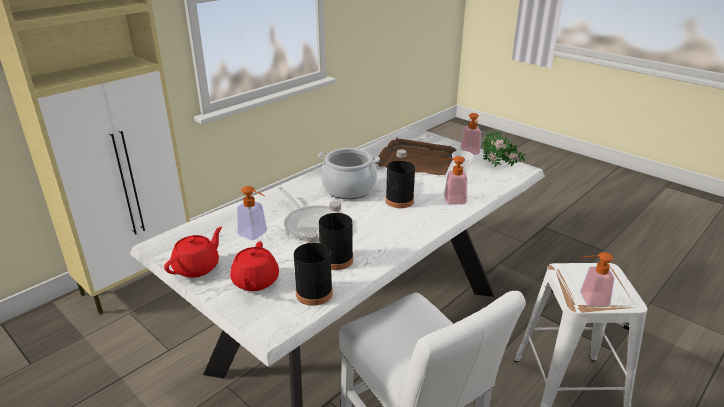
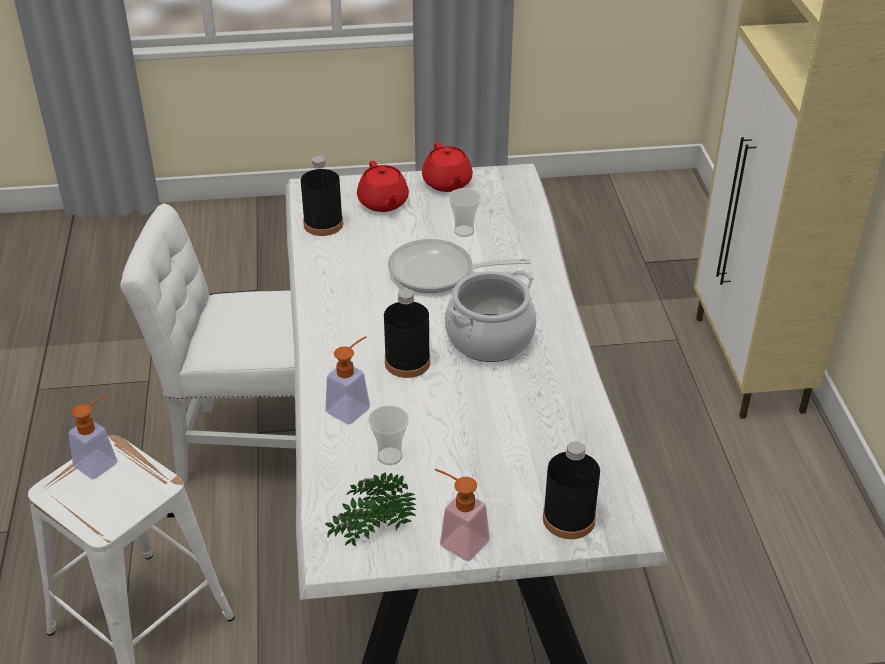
camera: 130 degrees right, 10 degrees up
(255, 282) = (383, 203): red teapot -> red teapot turned 150 degrees counterclockwise
(256, 235) = (464, 231): soap dispenser -> cup
(336, 260) = (354, 257): black bottle -> black bottle (568, 519)
(416, 160) = (503, 454): brown tray -> none

